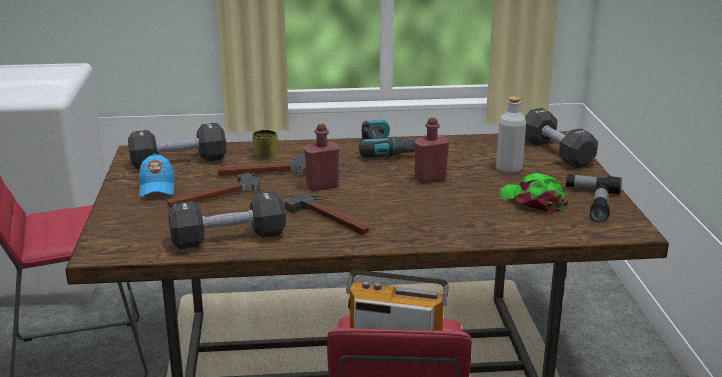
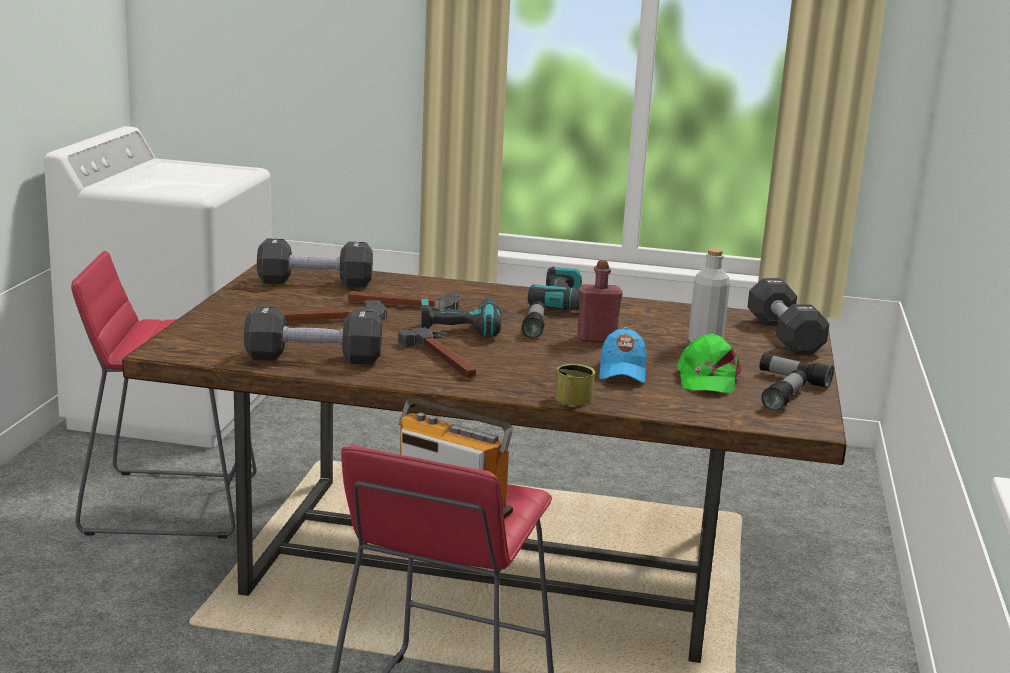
camera: 15 degrees right, 5 degrees down
(157, 188) = (272, 302): blue cap -> blue cap (622, 372)
(265, 154) = (419, 289): can -> can (572, 402)
(322, 186) = (460, 327): red bottle -> power drill
(377, 176) = (534, 328): none -> flashlight
(533, 201) = (707, 378): green cap -> green cap turned 150 degrees counterclockwise

